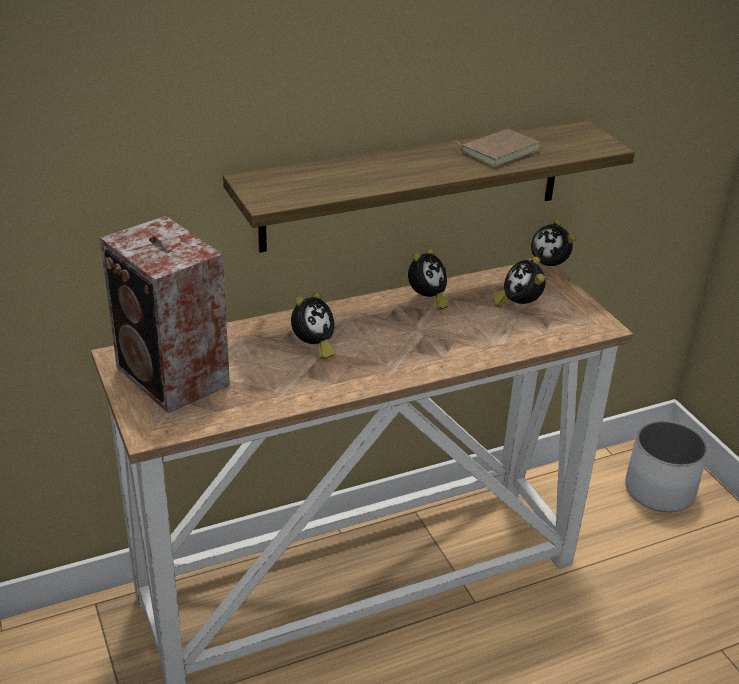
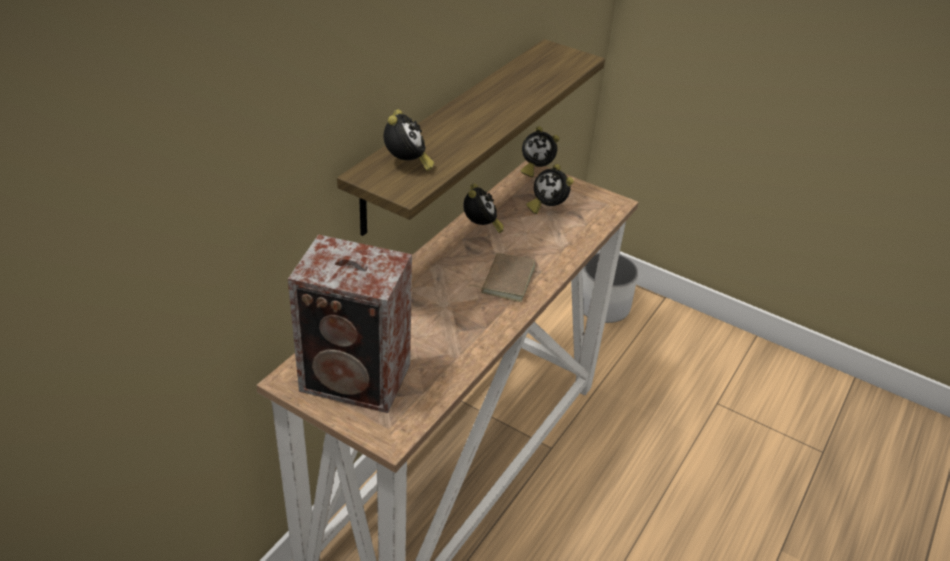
camera: 35 degrees left, 5 degrees up
(313, 347) = (439, 303): alarm clock -> alarm clock (407, 164)
(498, 151) = (518, 85): brown book -> brown book (506, 279)

